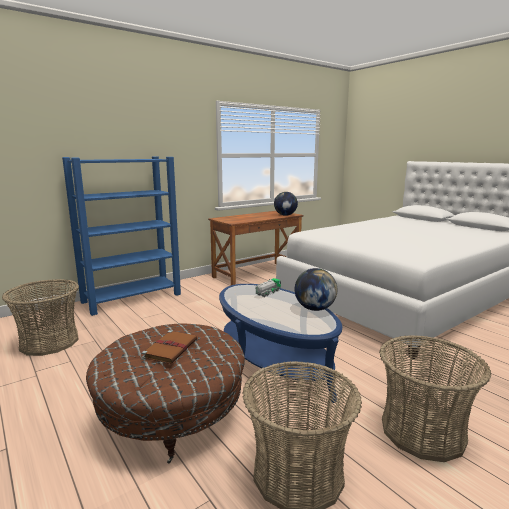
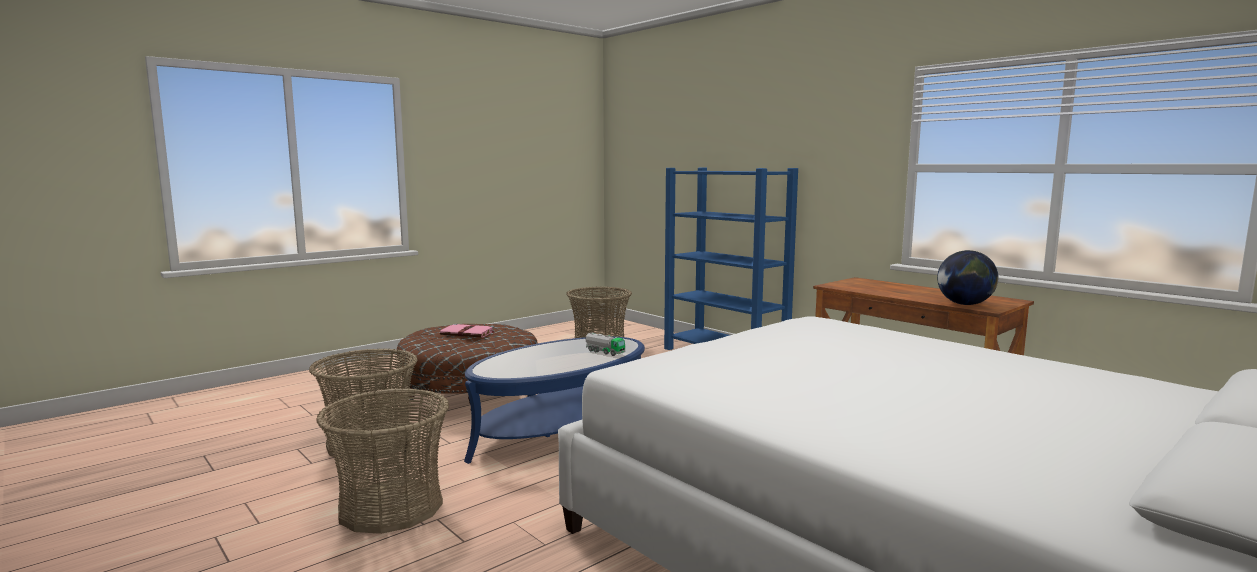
camera: 85 degrees right, 5 degrees down
(171, 348) = (468, 333): brown book -> pink book
(314, 309) = (547, 370): globe -> none

